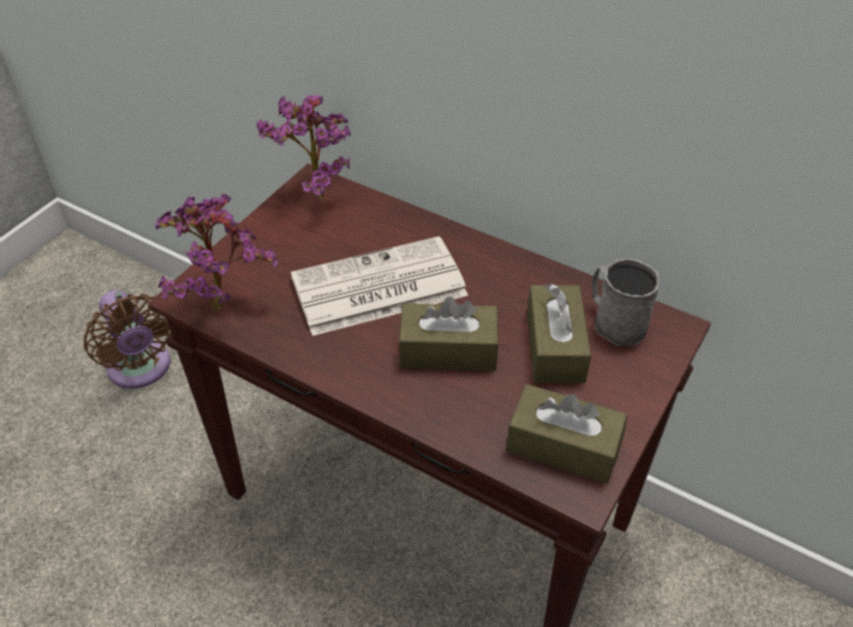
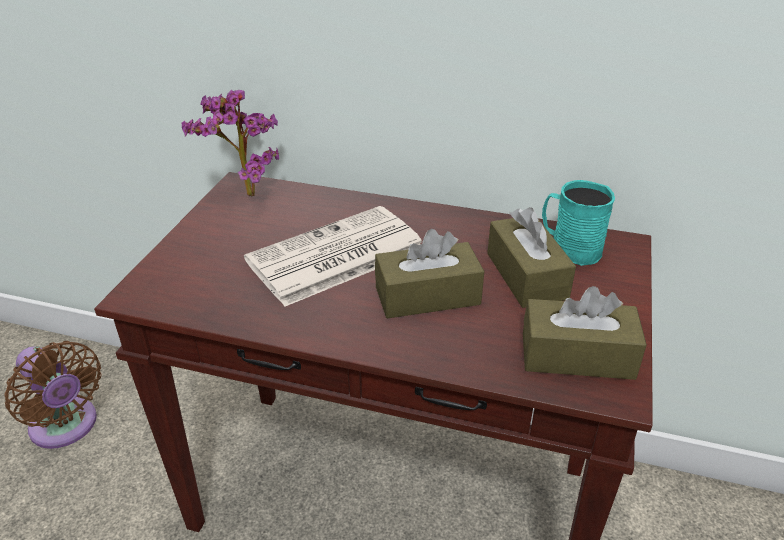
camera: 15 degrees left, 10 degrees down
(222, 302) = (177, 293): potted plant -> none
(614, 322) = (569, 248): grey mug -> turquoise mug

